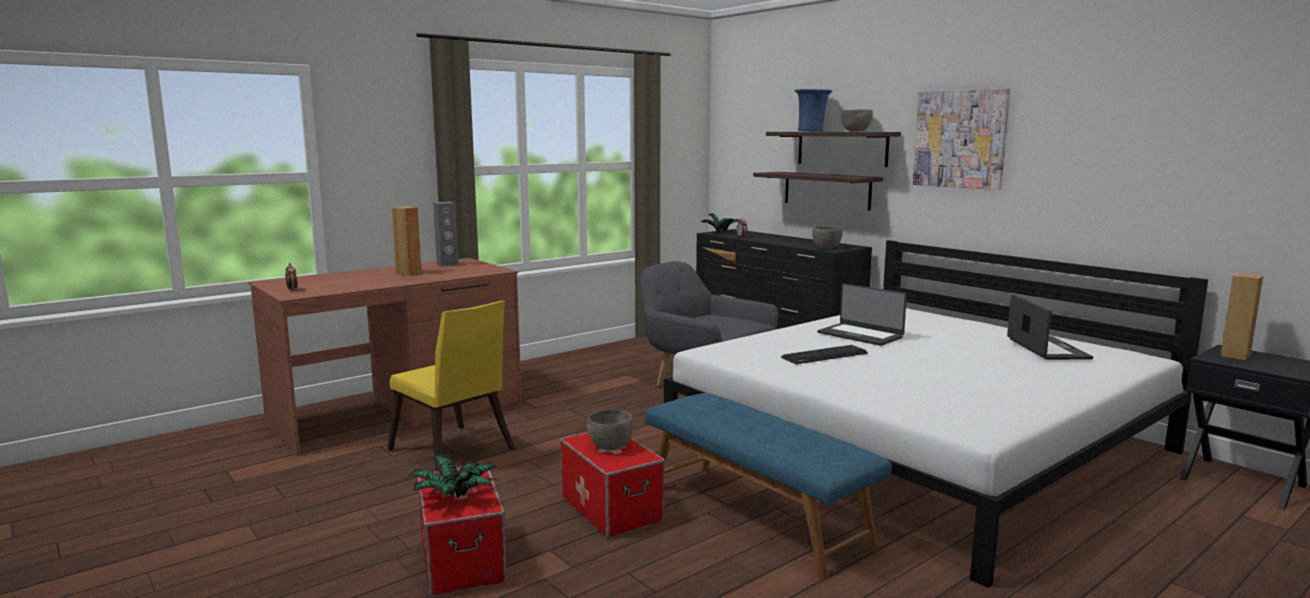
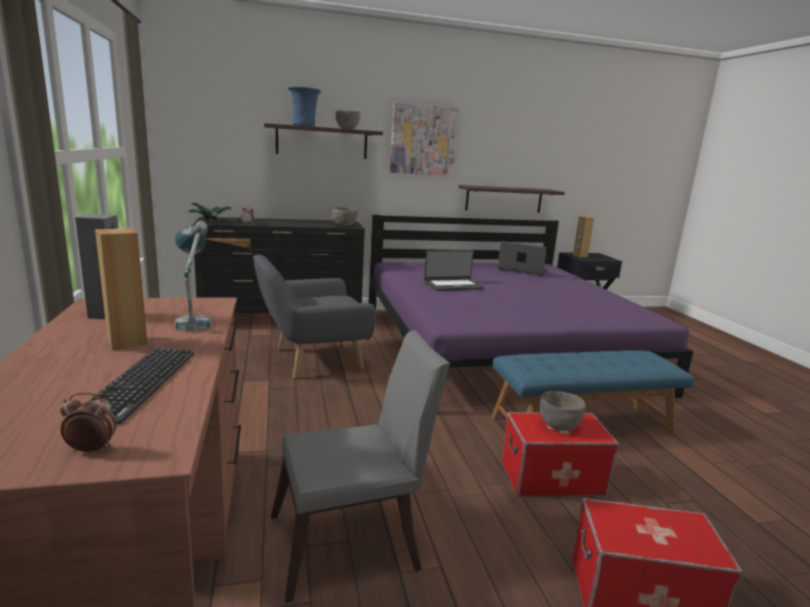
camera: 65 degrees left, 5 degrees up
(454, 453) = (354, 541): yellow chair -> grey chair
(454, 497) = (672, 537): potted plant -> none
(457, 273) = (194, 320): none -> table lamp
(824, 356) = (493, 304): keyboard -> keyboard (140, 383)
(826, 190) = (308, 177): shelf -> shelf (504, 199)
(919, 446) = (499, 347): white bed -> purple bed

